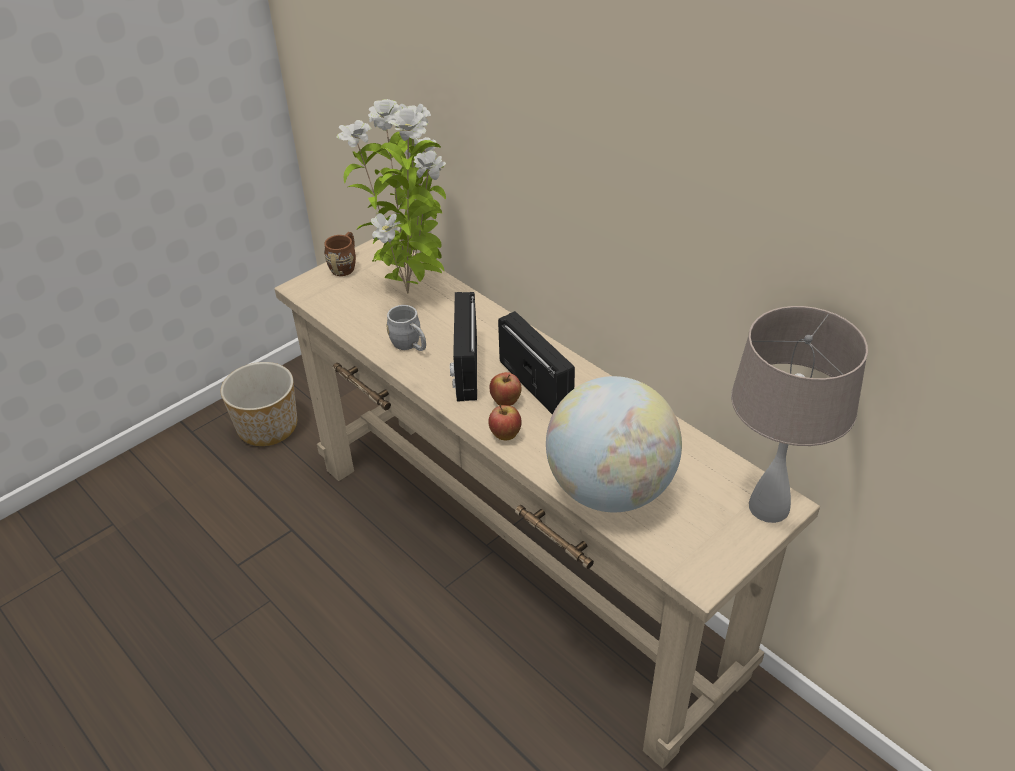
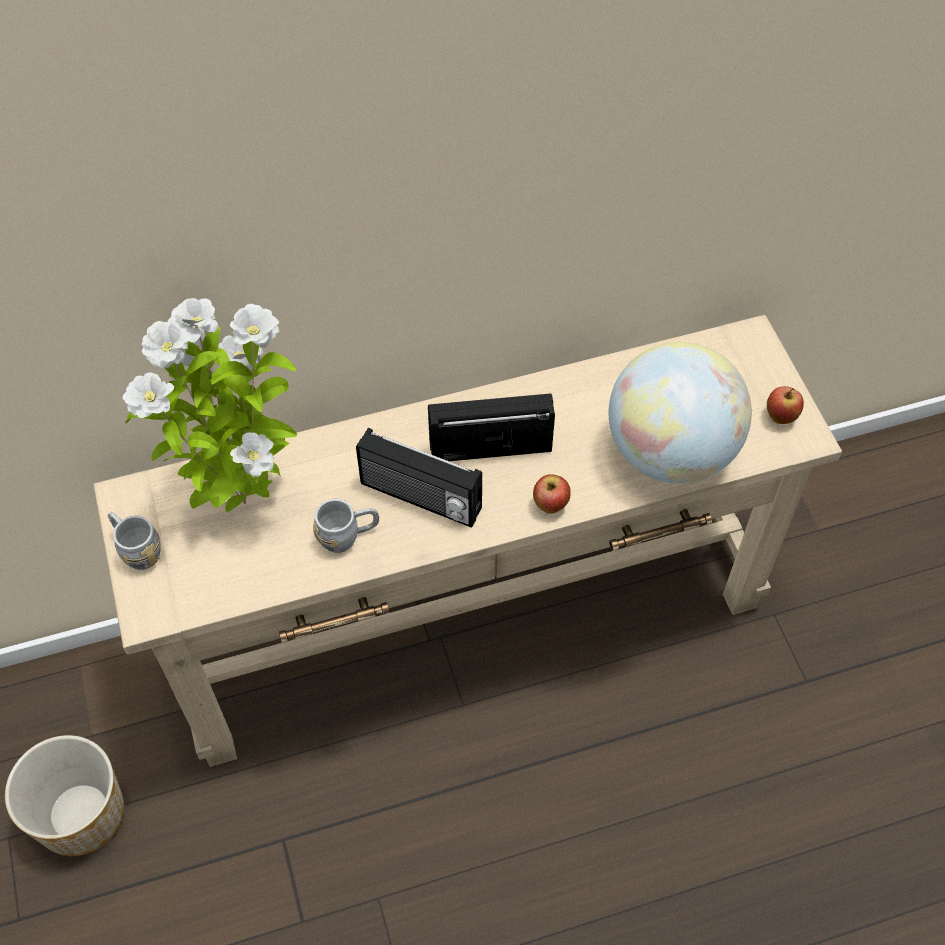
camera: 65 degrees left, 15 degrees up
(345, 265) = (136, 549): brown mug -> grey mug
(505, 402) = (500, 484): apple -> apple (780, 417)
(768, 508) = (751, 349): beige table lamp -> none

